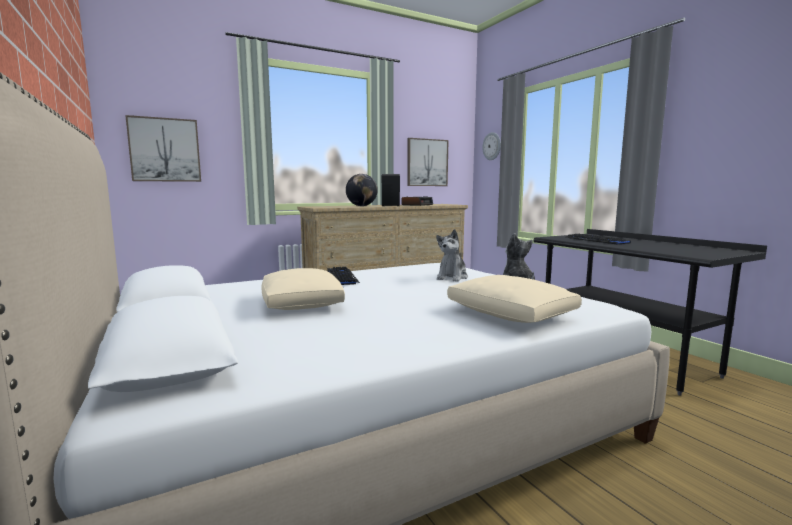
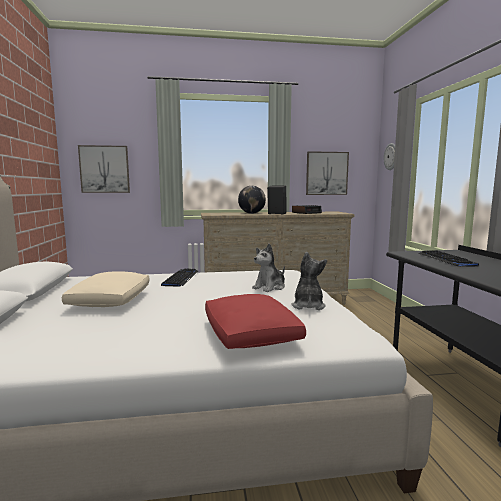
camera: 20 degrees right, 0 degrees up
(509, 314) = (250, 334): beige pillow -> red pillow

